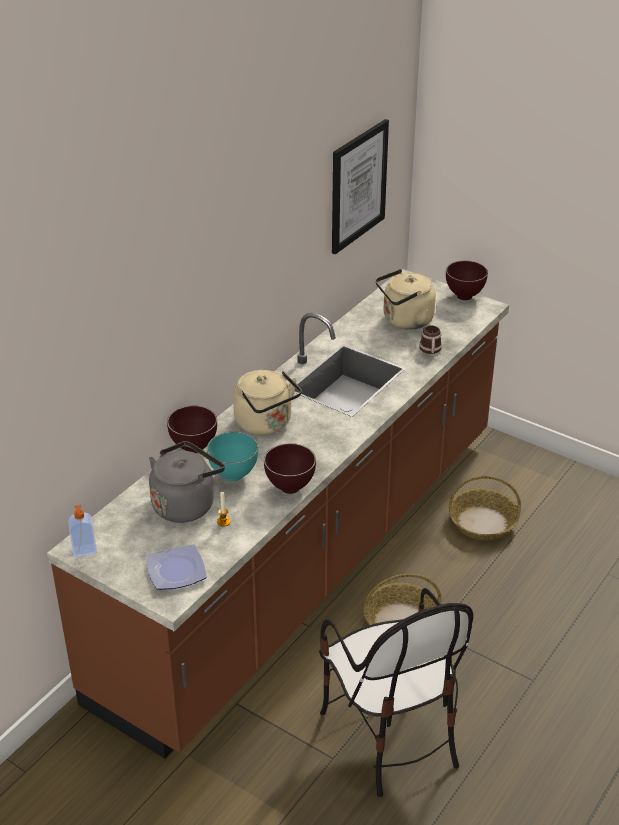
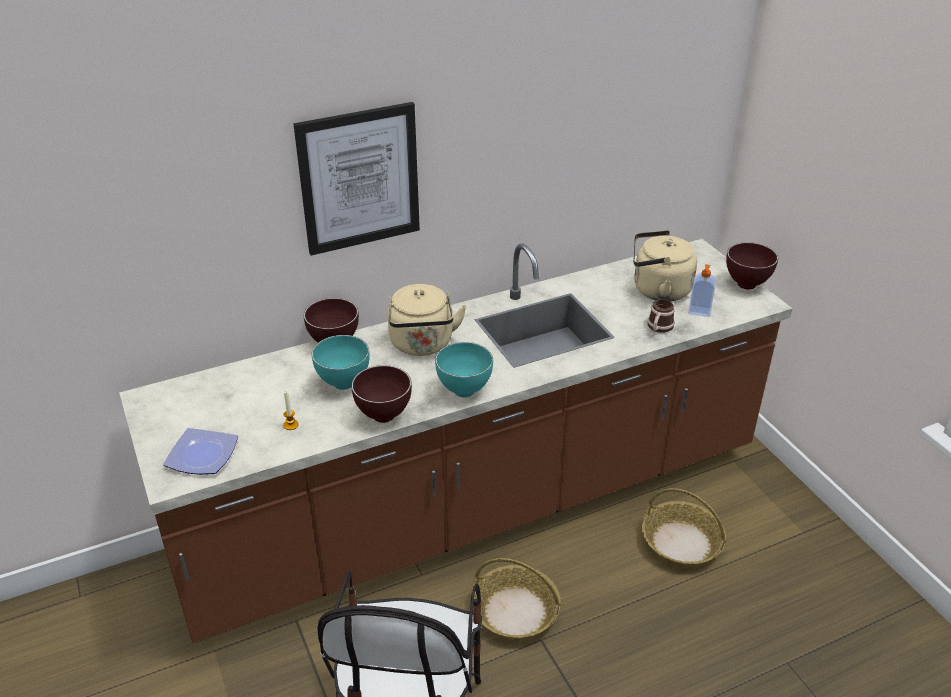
camera: 30 degrees right, 0 degrees up
(84, 551) = (148, 403): soap dispenser -> soap dispenser (699, 312)
(186, 504) = (275, 394): grey kettle -> none
(333, 448) = (464, 392): none -> turquoise bowl
(358, 186) = (638, 123): picture -> picture (359, 179)

